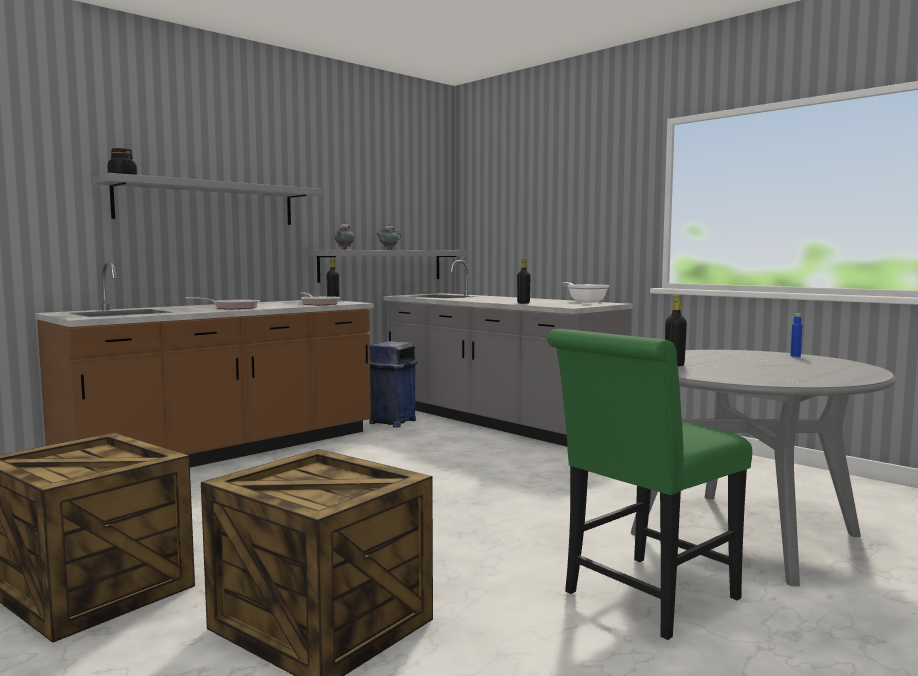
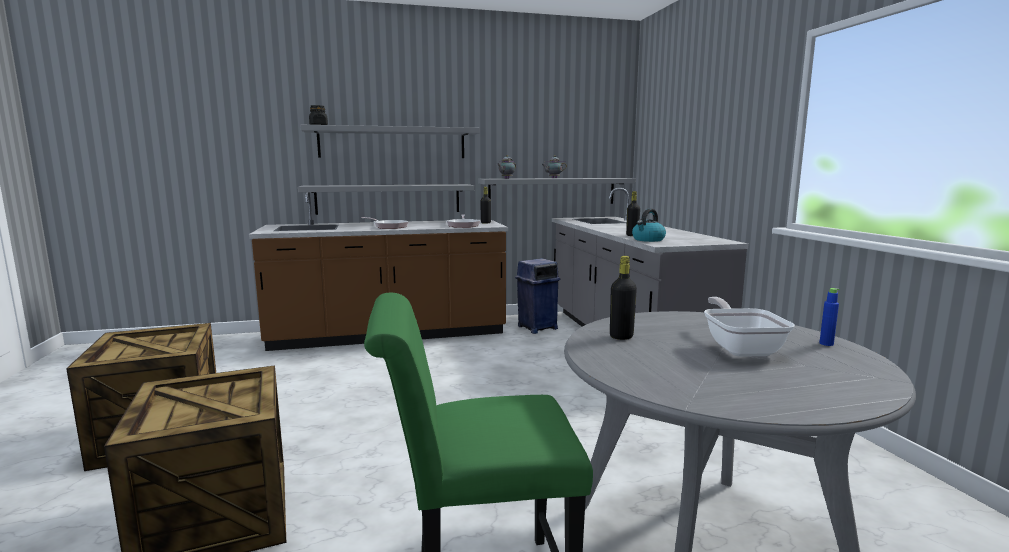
camera: 30 degrees right, 5 degrees up
(203, 275) = (388, 199): none -> grey shelf
(549, 305) = (648, 240): none -> kettle
(584, 302) = (703, 237): frying pan -> frying pan (740, 348)

